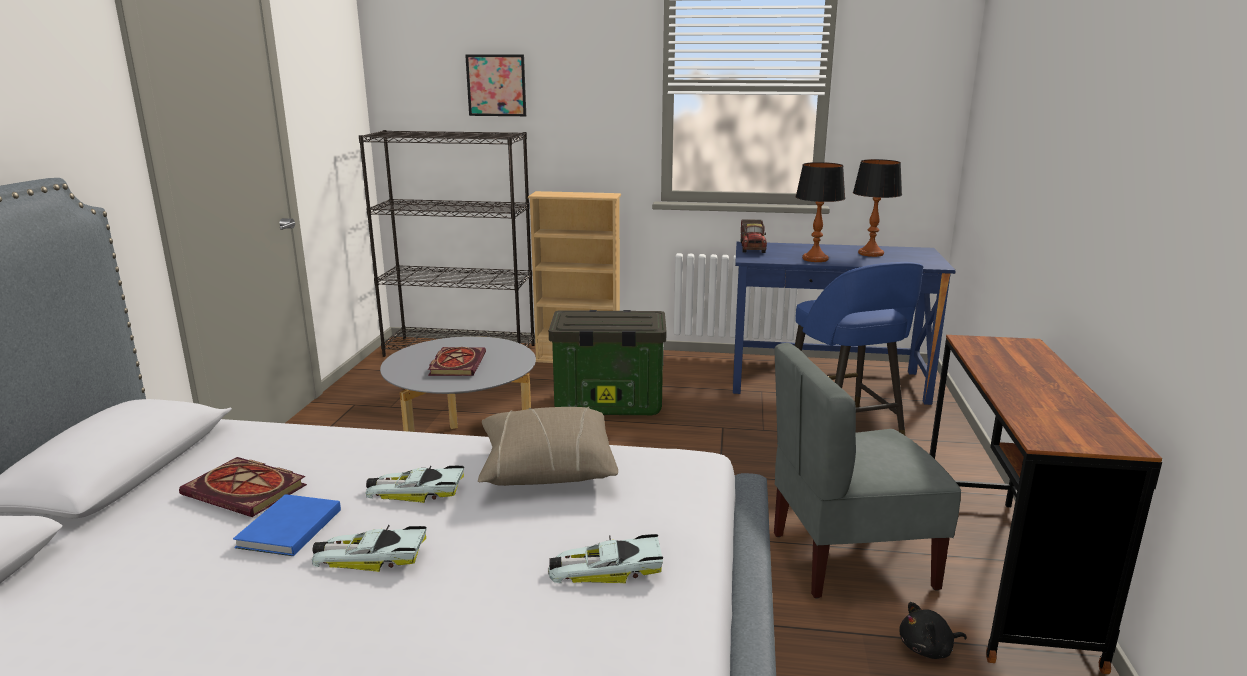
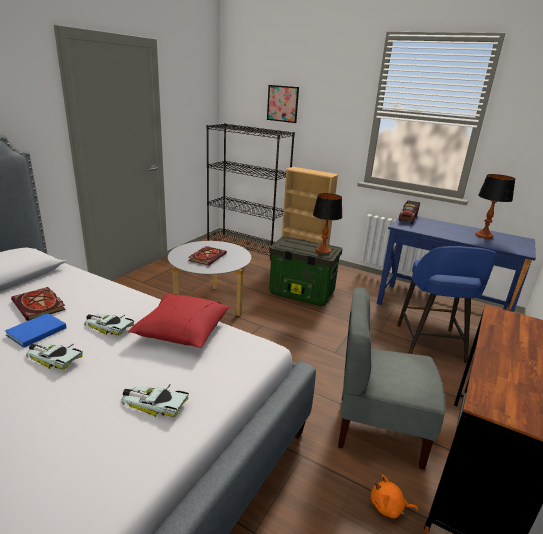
camera: 20 degrees right, 5 degrees up
(546, 467) = (182, 331): beige pillow -> red pillow
(814, 259) = (441, 233): table lamp -> table lamp (323, 251)
(928, 649) = (388, 507): black plush toy -> orange plush toy

